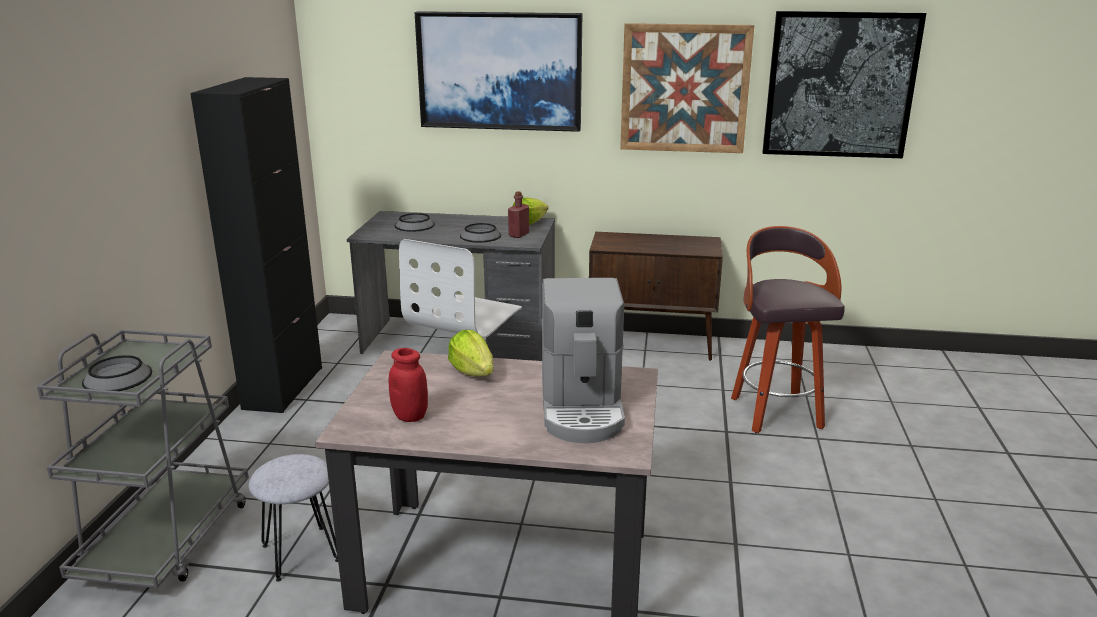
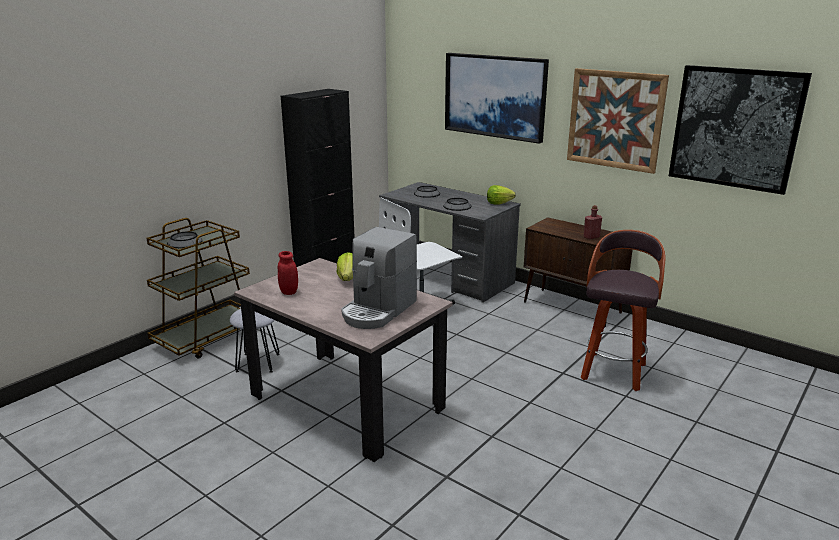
camera: 30 degrees right, 0 degrees up
(167, 539) = (208, 338): grey cart -> brown cart
(518, 235) = (481, 209): red bottle -> red bottle (591, 237)

